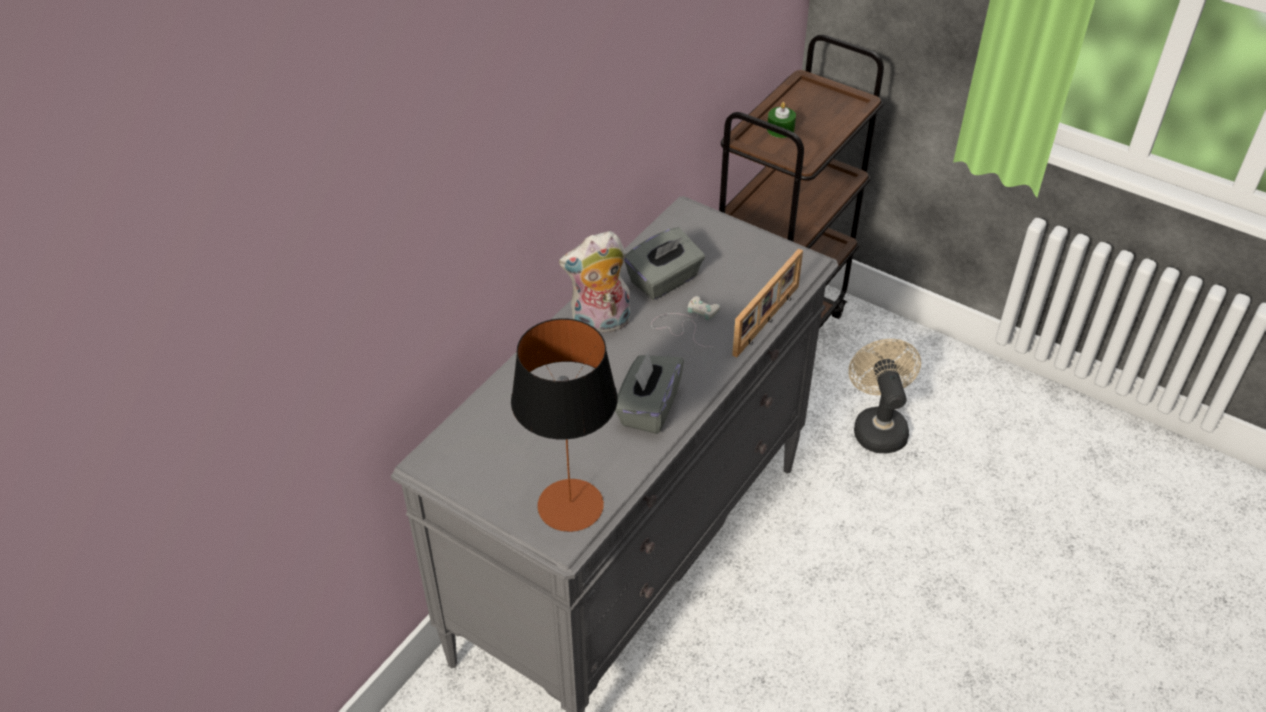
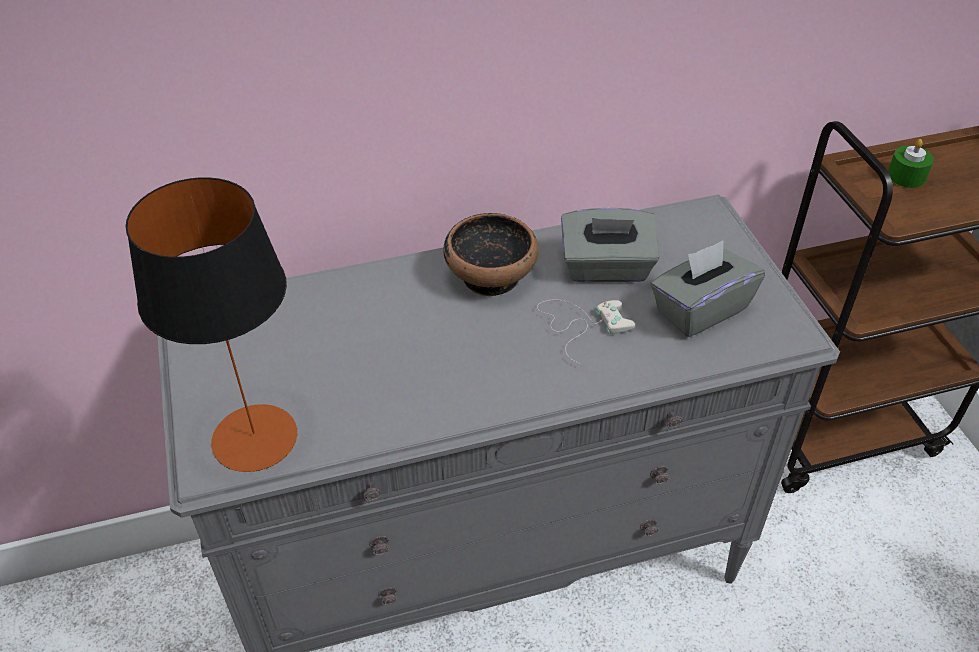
camera: 40 degrees right, 0 degrees up
(600, 324) = (491, 276): plush toy -> bowl
(648, 408) = (442, 388): grey tissue box -> grey tissue box (700, 309)
(768, 321) = (676, 372): picture frame -> none
(877, 426) = (877, 599): beige fan -> none

